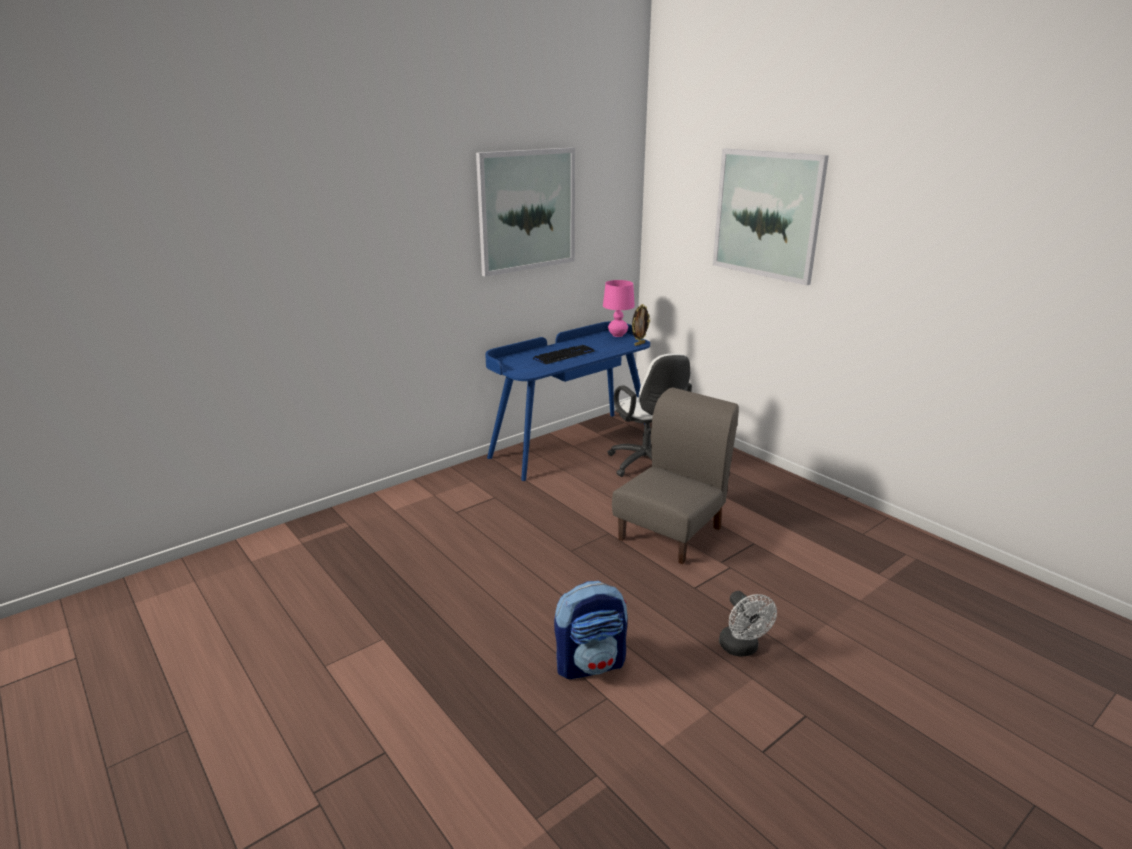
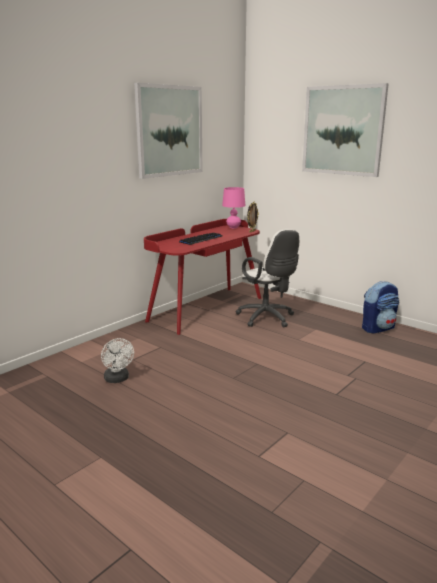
camera: 10 degrees left, 5 degrees down
(571, 444) = (205, 309): blue desk -> red desk
(591, 664) = (280, 456): backpack -> backpack (378, 328)
(671, 533) = (303, 359): grey chair -> none
(742, 649) = (390, 432): white fan -> white fan (118, 379)

